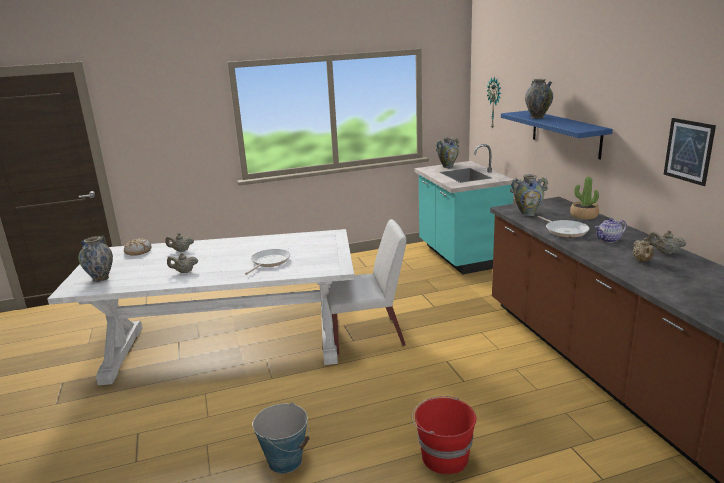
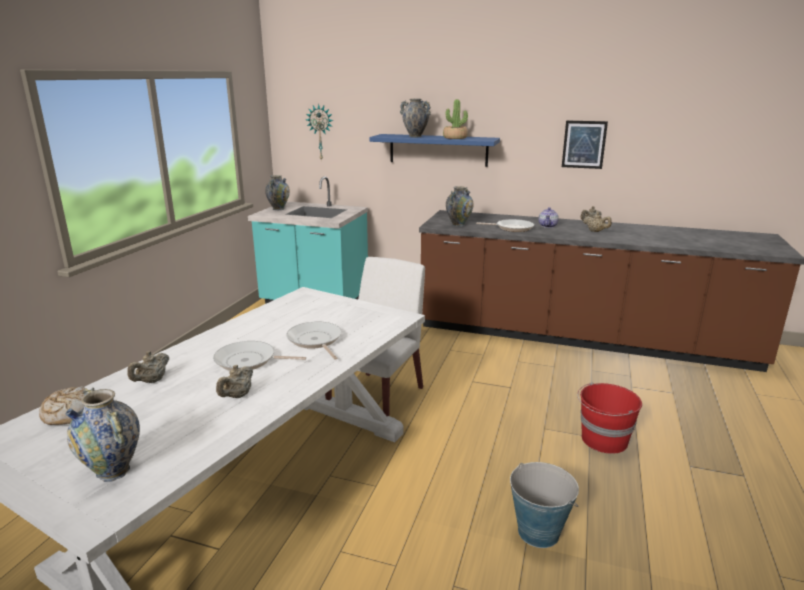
camera: 55 degrees left, 0 degrees up
(224, 258) = (249, 361): none -> frying pan
(583, 216) = (492, 217): potted plant -> potted plant (455, 138)

